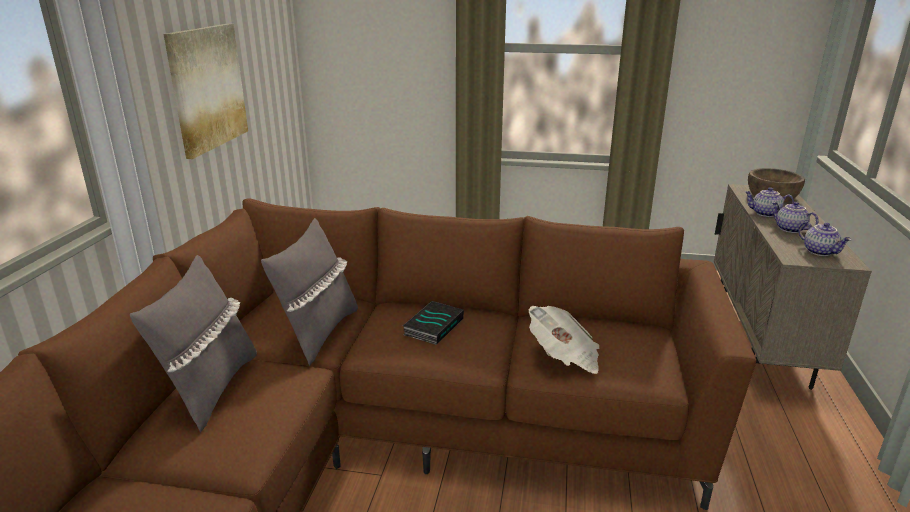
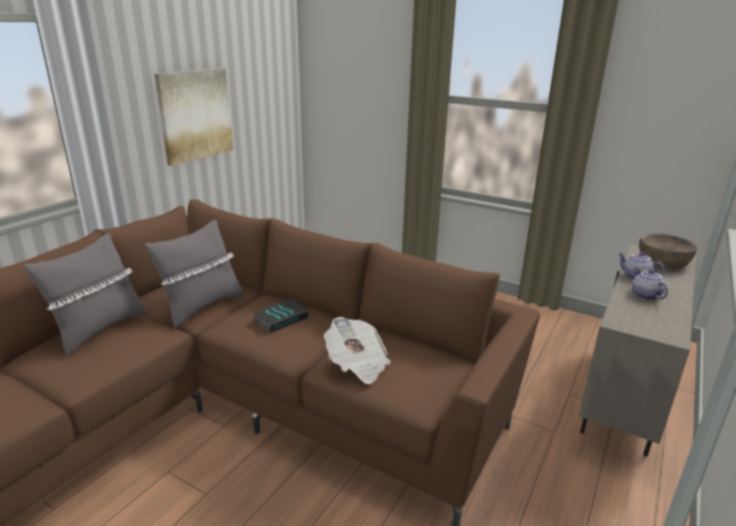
camera: 20 degrees right, 0 degrees up
(820, 252) = (653, 322): teapot -> none

